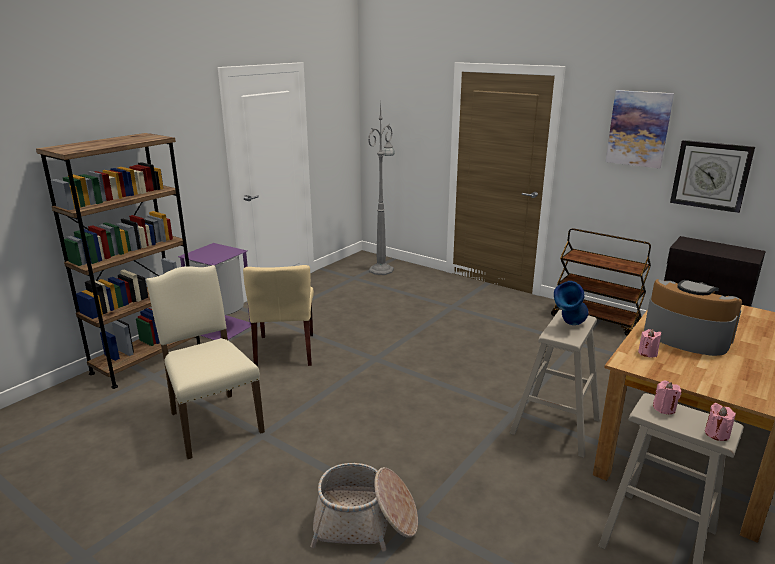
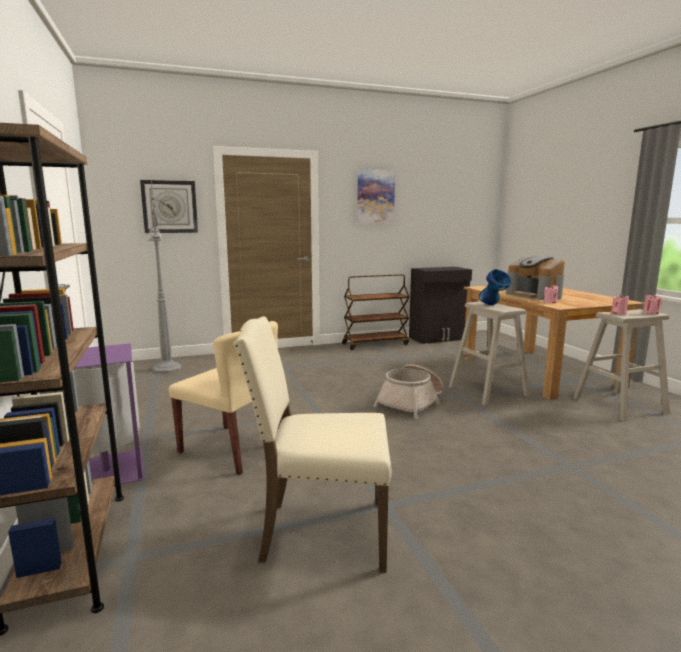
camera: 55 degrees left, 10 degrees down
(365, 522) = (568, 490): basket -> basket (411, 403)
(685, 337) = (534, 295): coffee machine -> coffee machine turned 105 degrees counterclockwise
(711, 175) = (421, 224): wall clock -> wall clock (169, 207)

